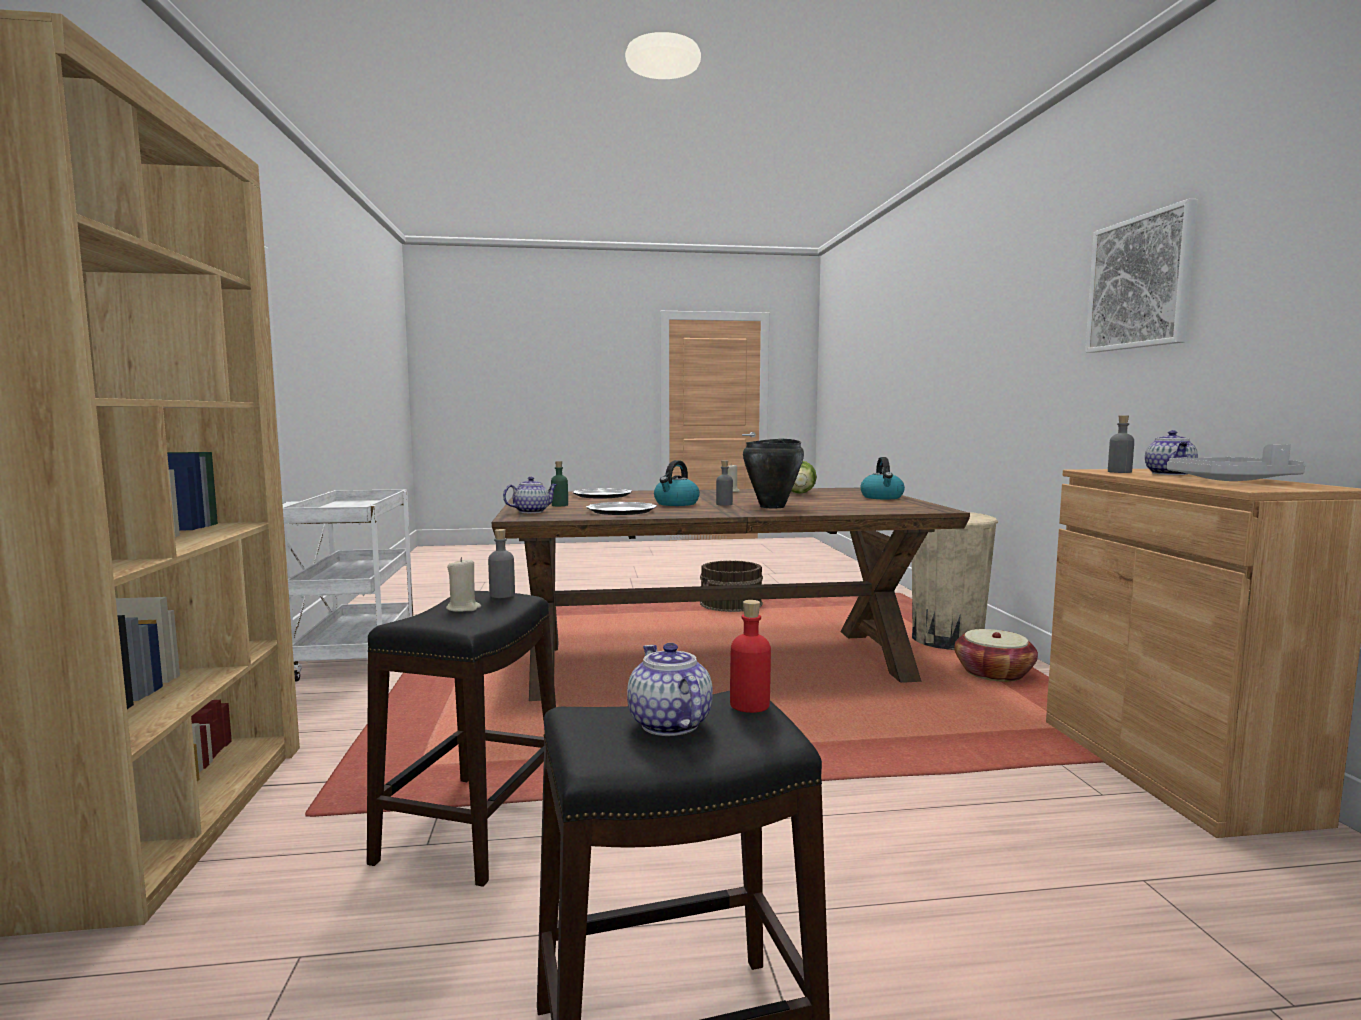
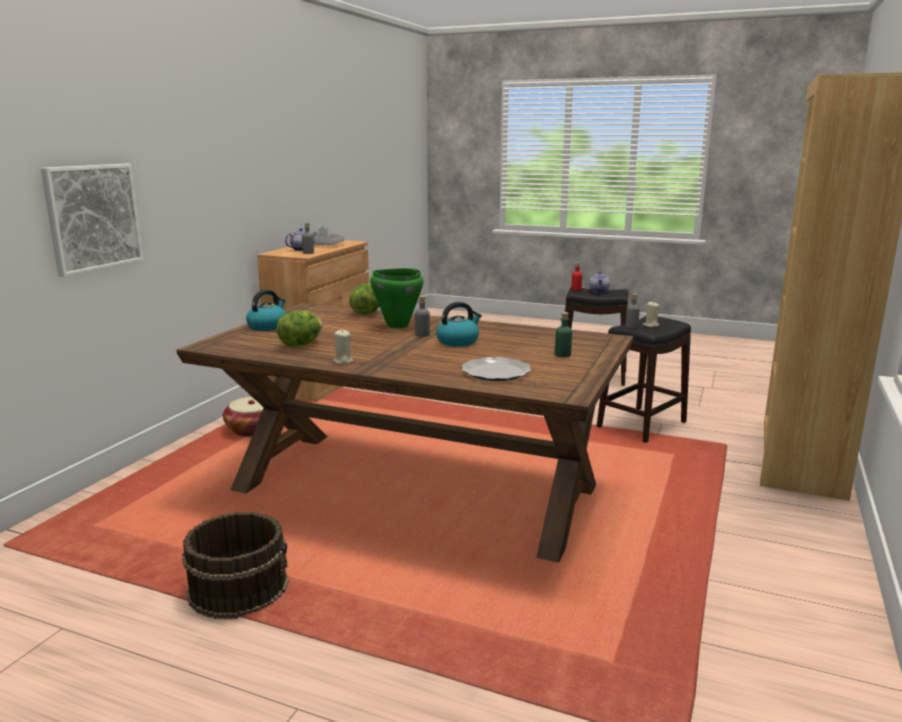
camera: 150 degrees left, 10 degrees up
(356, 655) = (786, 606): white cart -> none
(531, 511) = (595, 346): teapot -> none
(621, 511) = (522, 336): plate -> none
(773, 506) = (397, 326): black cooking pot -> green cooking pot
(849, 511) = (366, 313): none -> lettuce
(947, 640) = (194, 461): beige trash can -> none
(1140, 283) = (220, 141): picture -> picture (93, 217)

